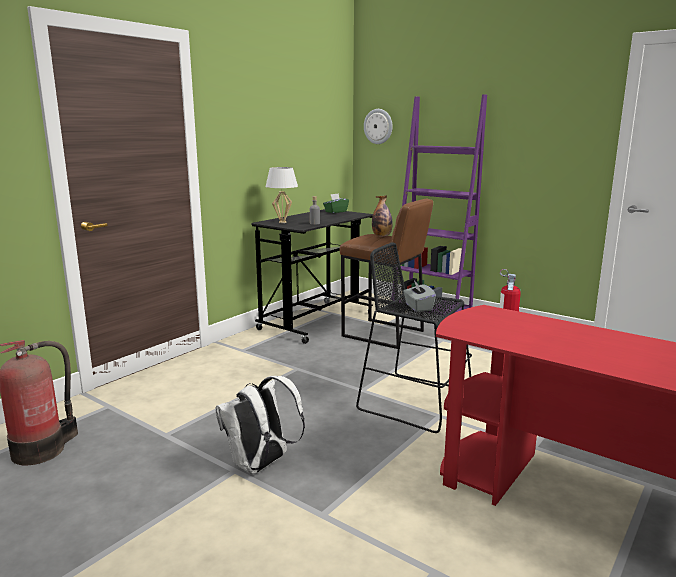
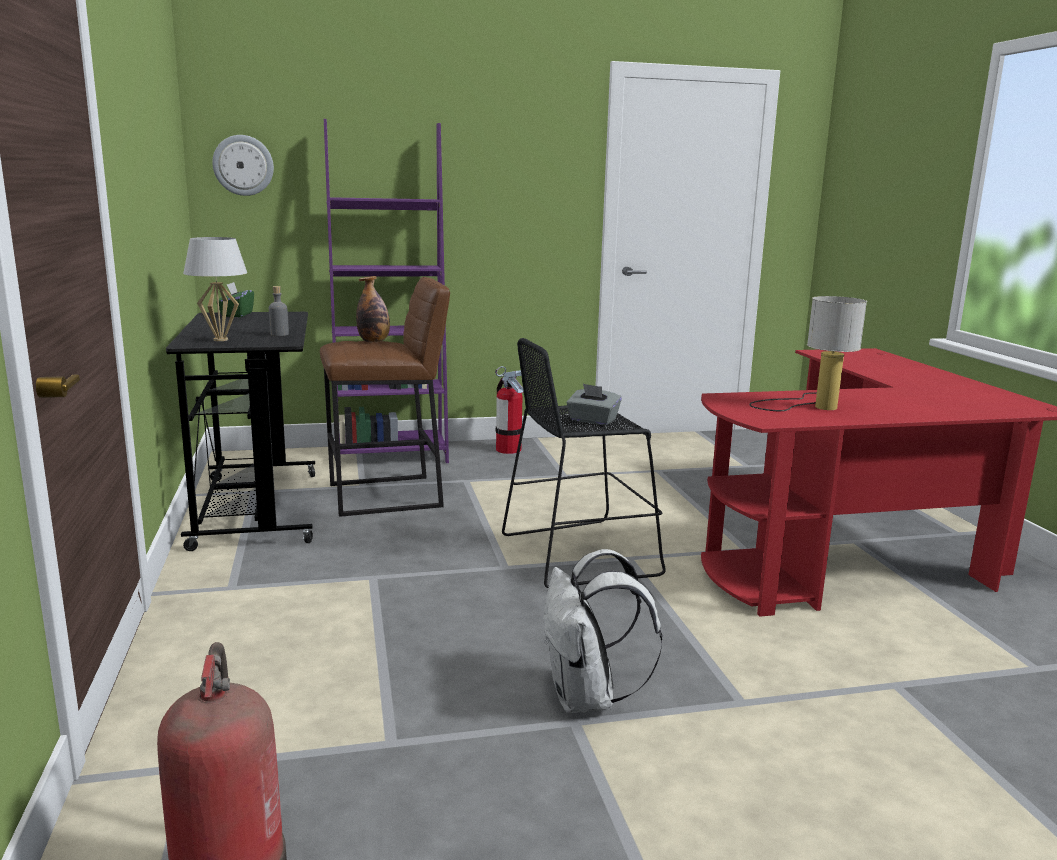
camera: 50 degrees left, 0 degrees up
(536, 332) = (811, 405): none -> table lamp

